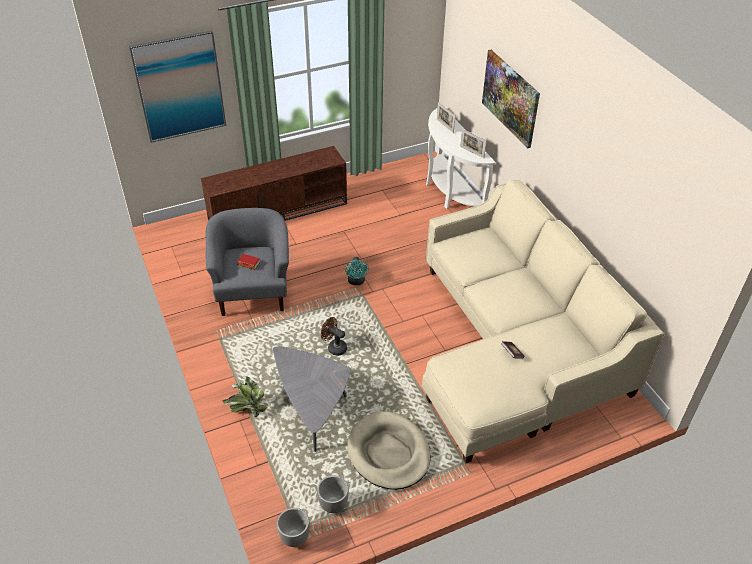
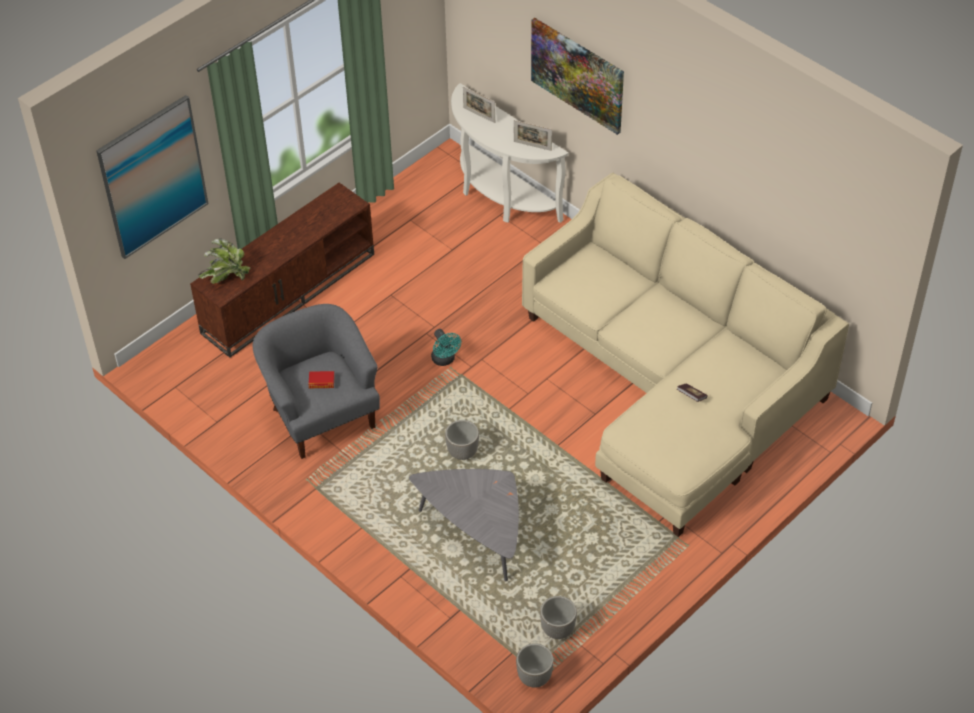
camera: 20 degrees left, 5 degrees up
(246, 408) = (399, 559): potted plant -> potted plant (226, 276)
(334, 347) = (462, 453): brown fan -> planter
(388, 453) = (589, 554): beige dog bed -> none

